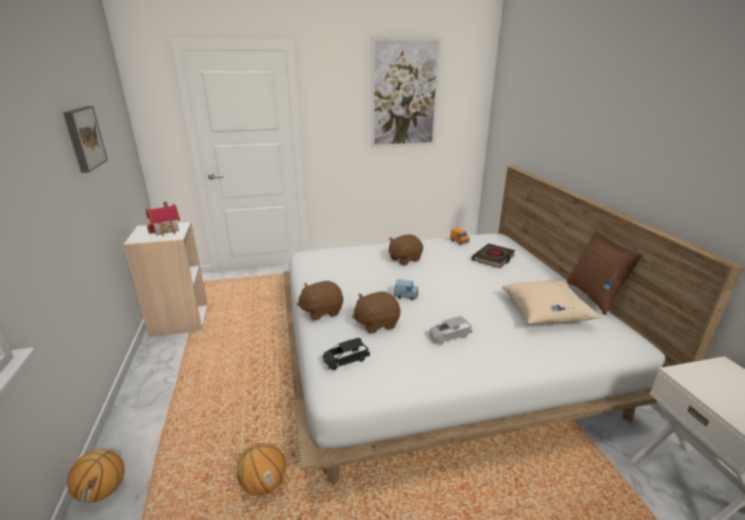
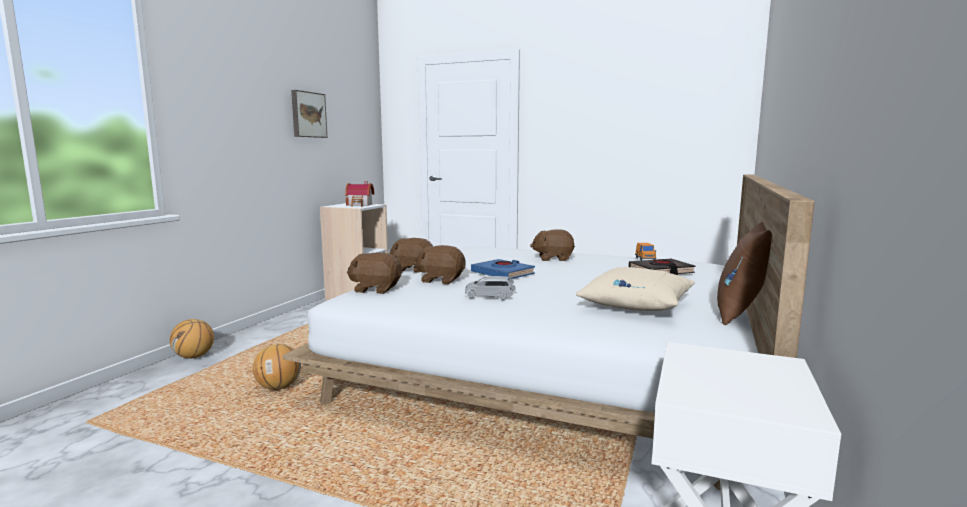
camera: 35 degrees right, 15 degrees down
(345, 360) = (376, 289): black toy car -> brown plush toy
(404, 94) = (635, 98): picture -> none
(406, 296) = (502, 273): blue toy car -> blue book

